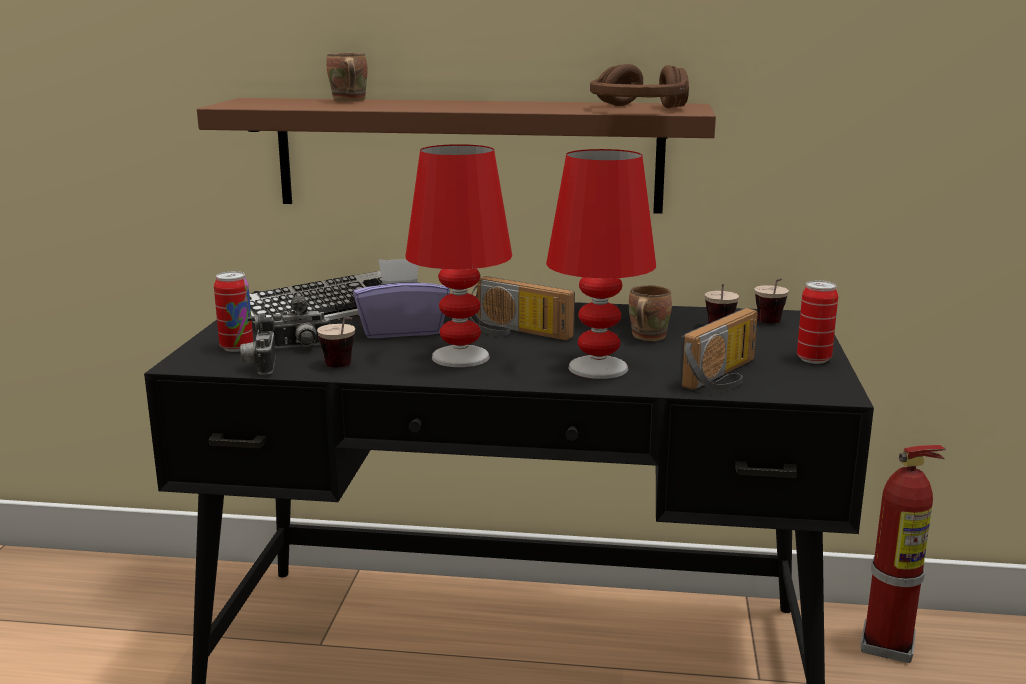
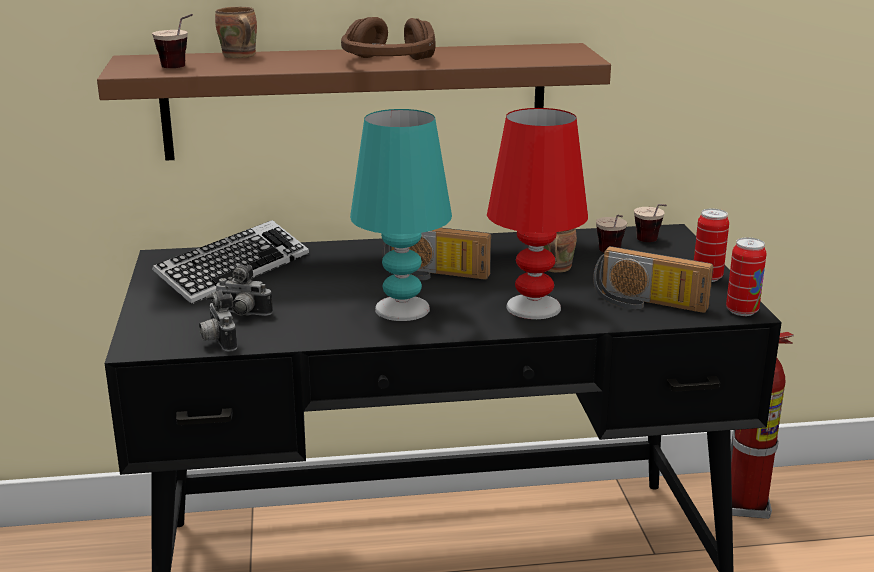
camera: 15 degrees left, 5 degrees up
(236, 347) = (176, 322): can -> can (742, 311)
(302, 347) = (243, 315): camera -> camera turned 45 degrees clockwise
(343, 369) = (301, 335): cup -> cup (180, 69)
(401, 330) = (324, 283): purple tissue box -> none
(461, 357) = (403, 309): red table lamp -> turquoise table lamp
(637, 108) = (532, 56): brown headphones -> brown headphones (387, 62)
(726, 376) = (647, 304): radio -> radio turned 90 degrees clockwise

